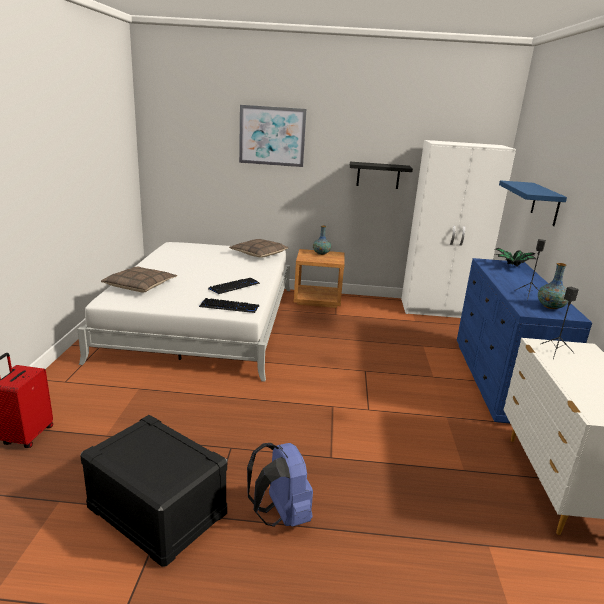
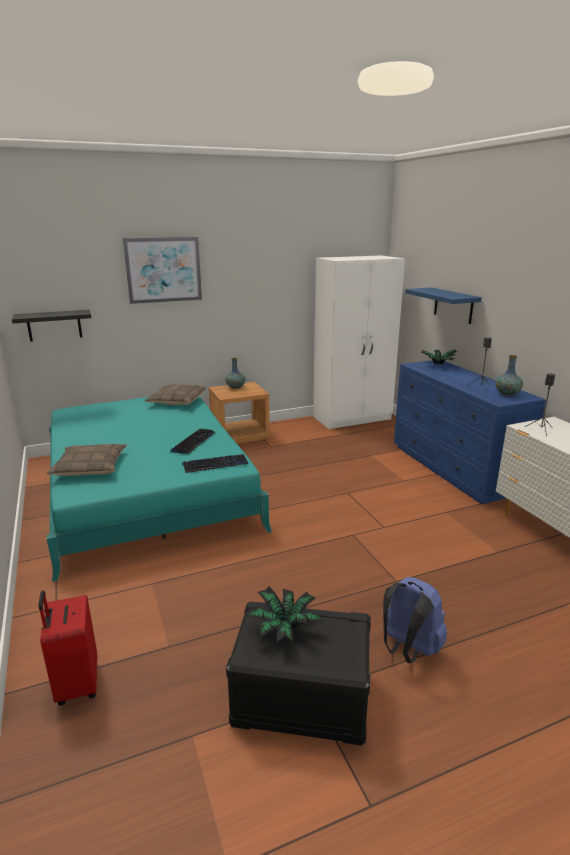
camera: 25 degrees left, 0 degrees up
(150, 443) = (284, 628): none -> potted plant
(203, 320) = (147, 488): white bed -> turquoise bed
(378, 175) = (277, 298): black shelf -> black shelf (54, 325)

